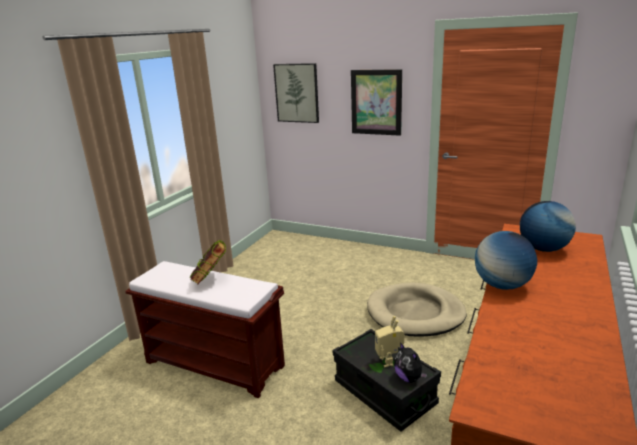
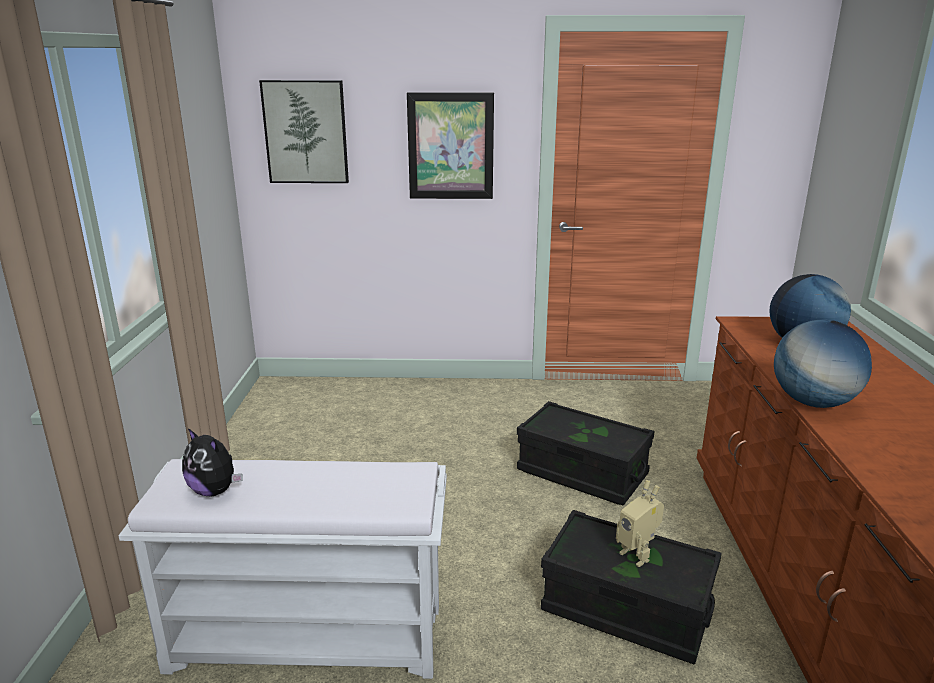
camera: 25 degrees left, 0 degrees up
(211, 280) = (308, 479): book -> none
(216, 363) = (310, 637): brown bench -> white bench
(409, 378) = (685, 574): plush toy -> plush toy (215, 491)
(415, 313) = (582, 473): beige dog bed -> black storage box

